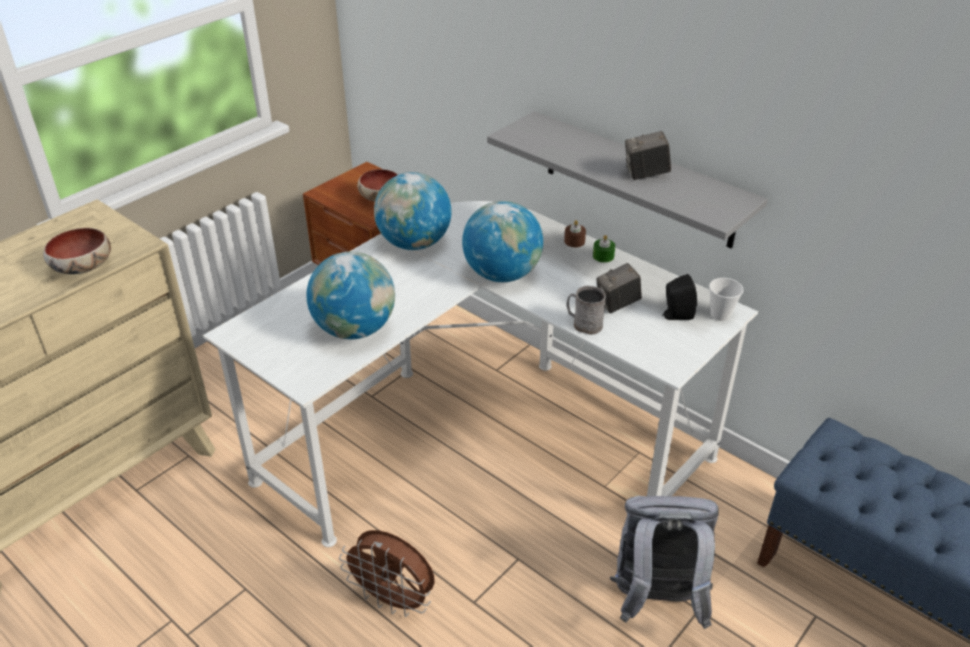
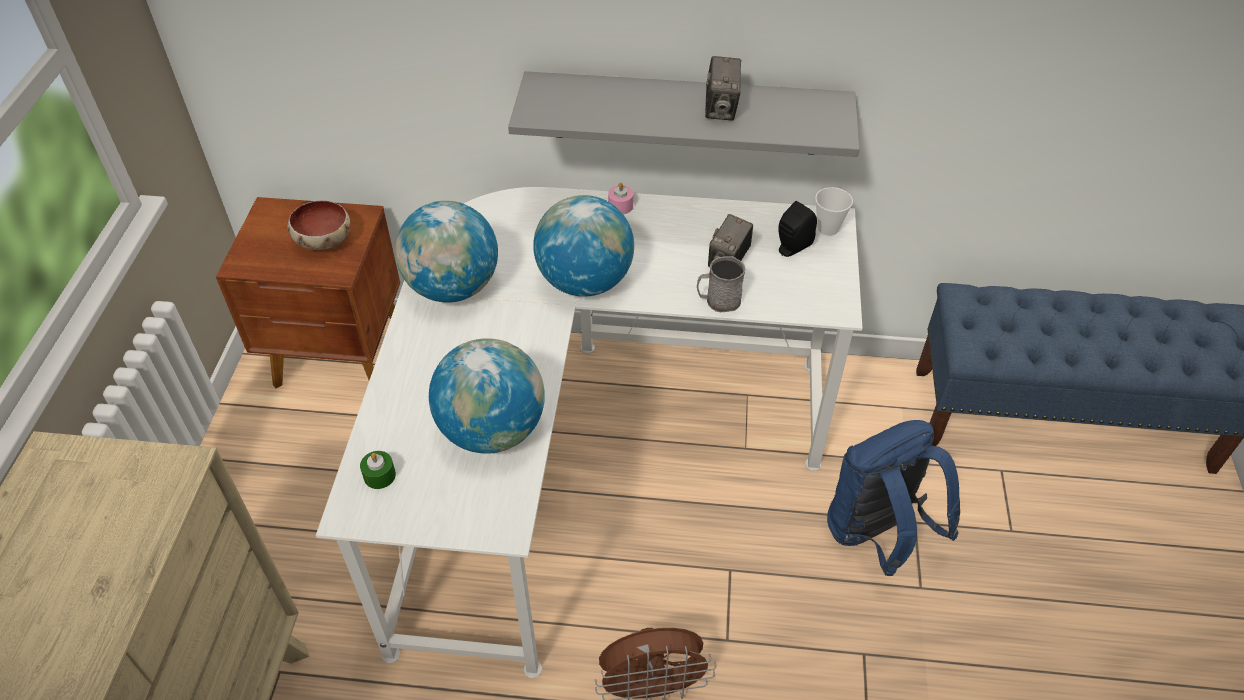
camera: 35 degrees left, 10 degrees up
(82, 268) = (133, 543): bowl -> none
(574, 241) = (620, 206): brown candle -> pink candle
(603, 256) = (665, 211): green candle -> green candle (379, 475)
(645, 174) = (721, 109): camera -> camera turned 45 degrees counterclockwise
(656, 601) = (876, 535): grey backpack -> blue backpack

